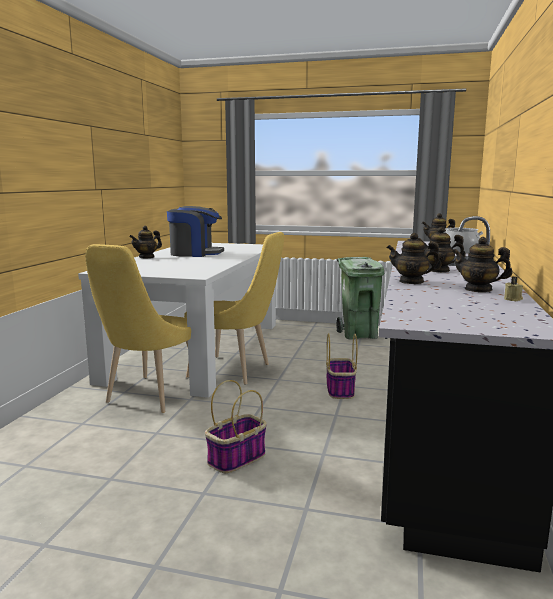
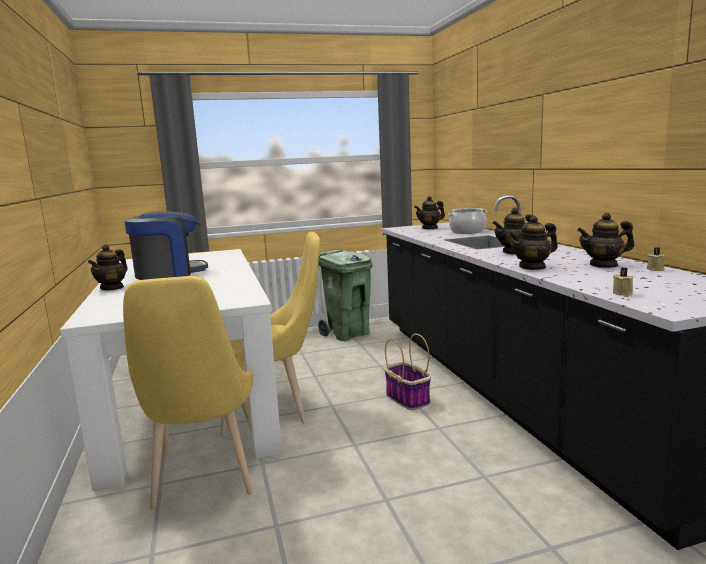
camera: 30 degrees left, 0 degrees up
(236, 459) = (411, 520): basket -> none
(412, 307) = (623, 293): none -> beige candle

